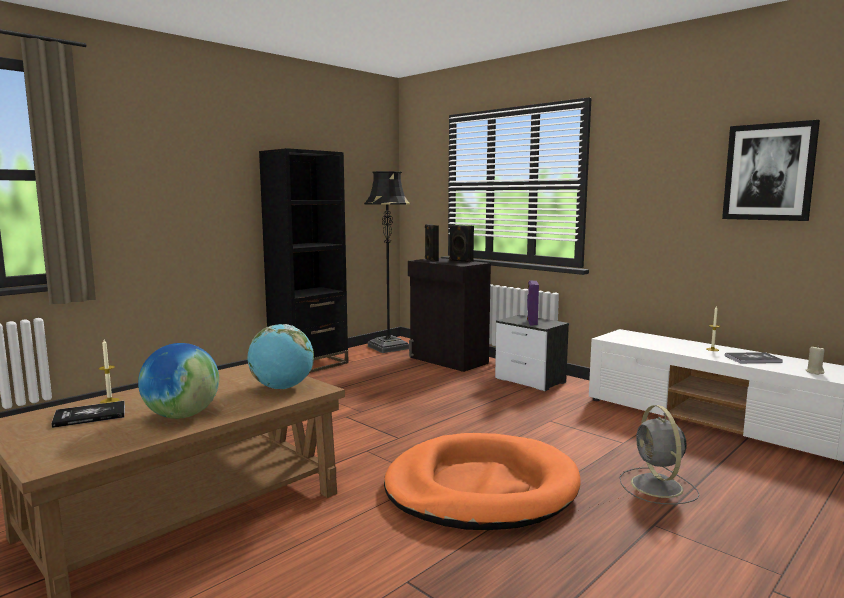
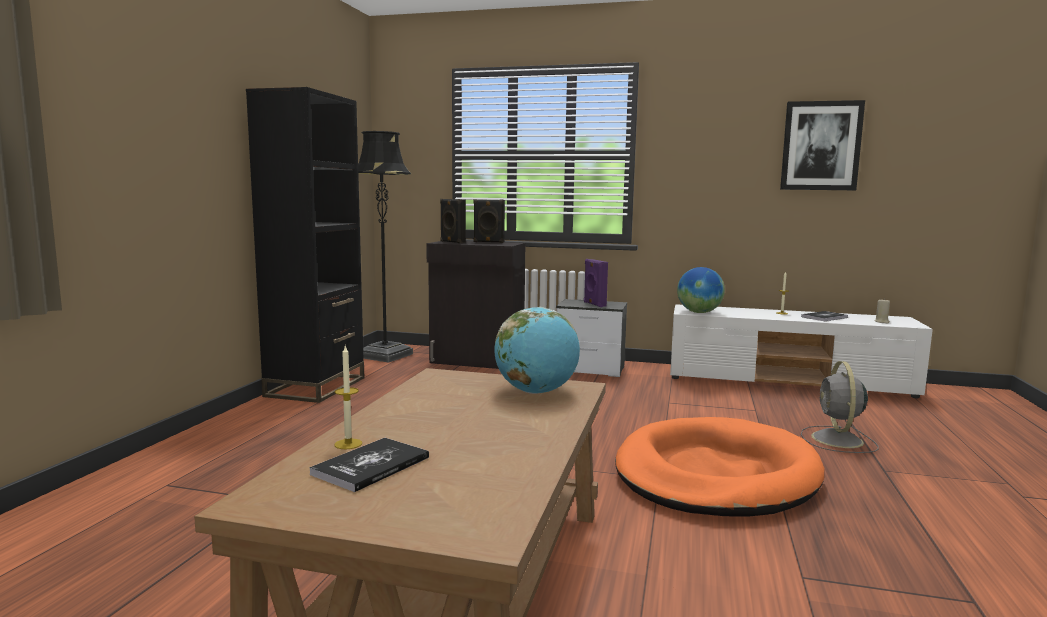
camera: 30 degrees left, 0 degrees up
(182, 415) = (501, 441): globe -> globe (699, 312)
(657, 487) = (837, 440): grey fan -> grey fan turned 45 degrees clockwise

